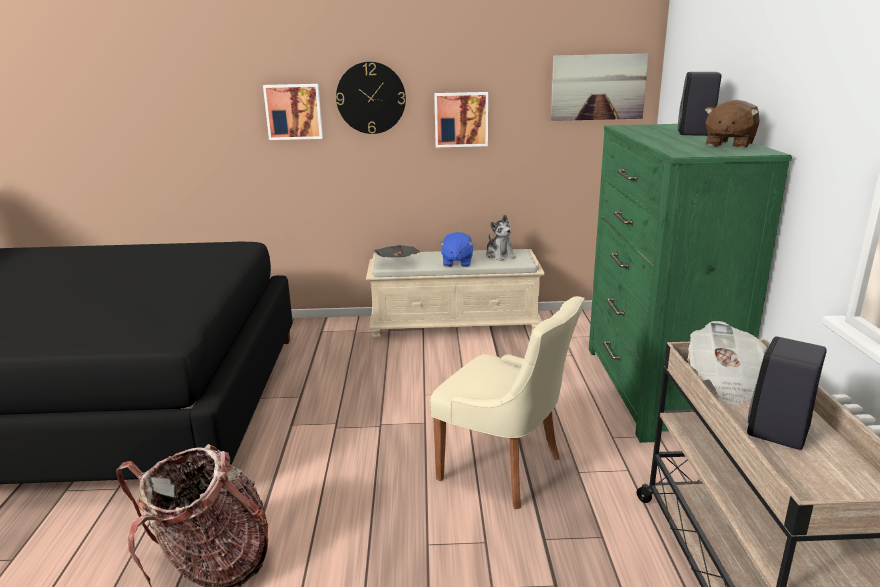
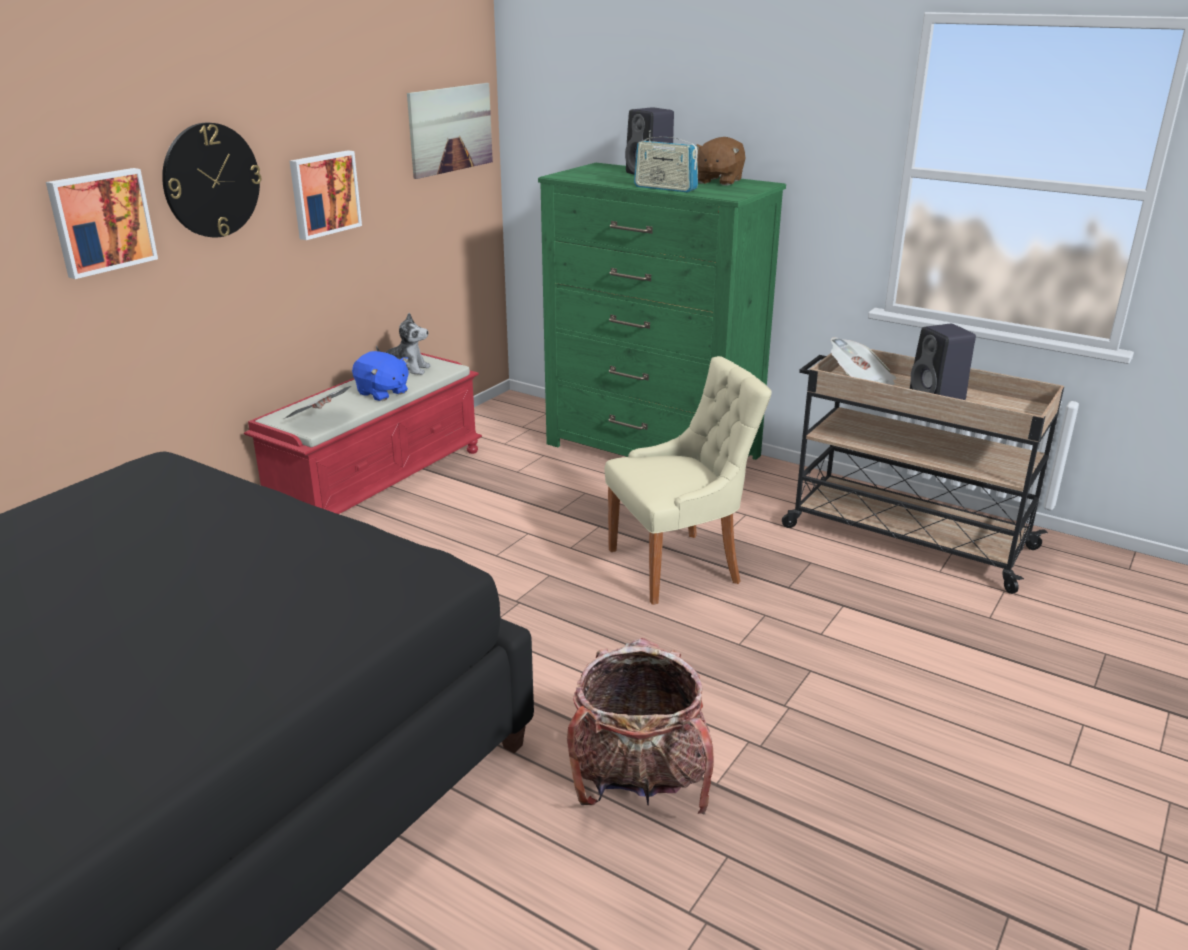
camera: 55 degrees left, 5 degrees up
(455, 325) = (378, 482): beige bench -> red bench
(657, 142) = (665, 188): none -> radio
(728, 144) = (718, 181): brown plush toy -> brown plush toy turned 45 degrees clockwise

